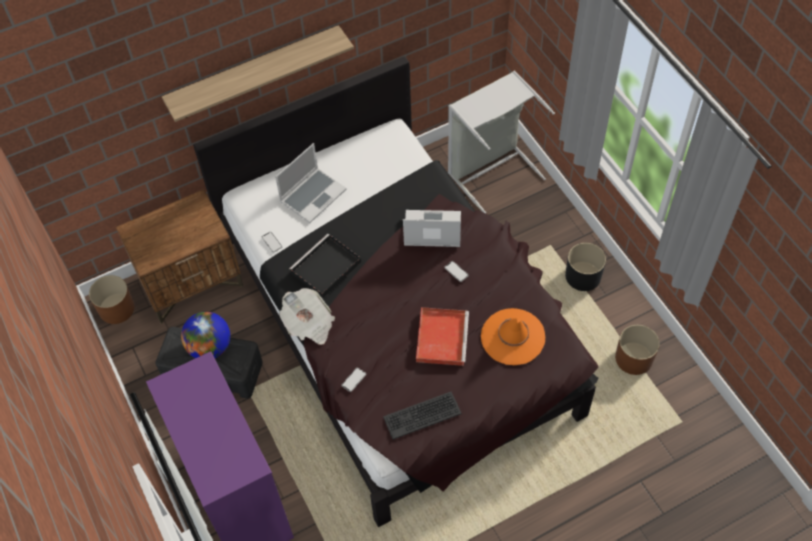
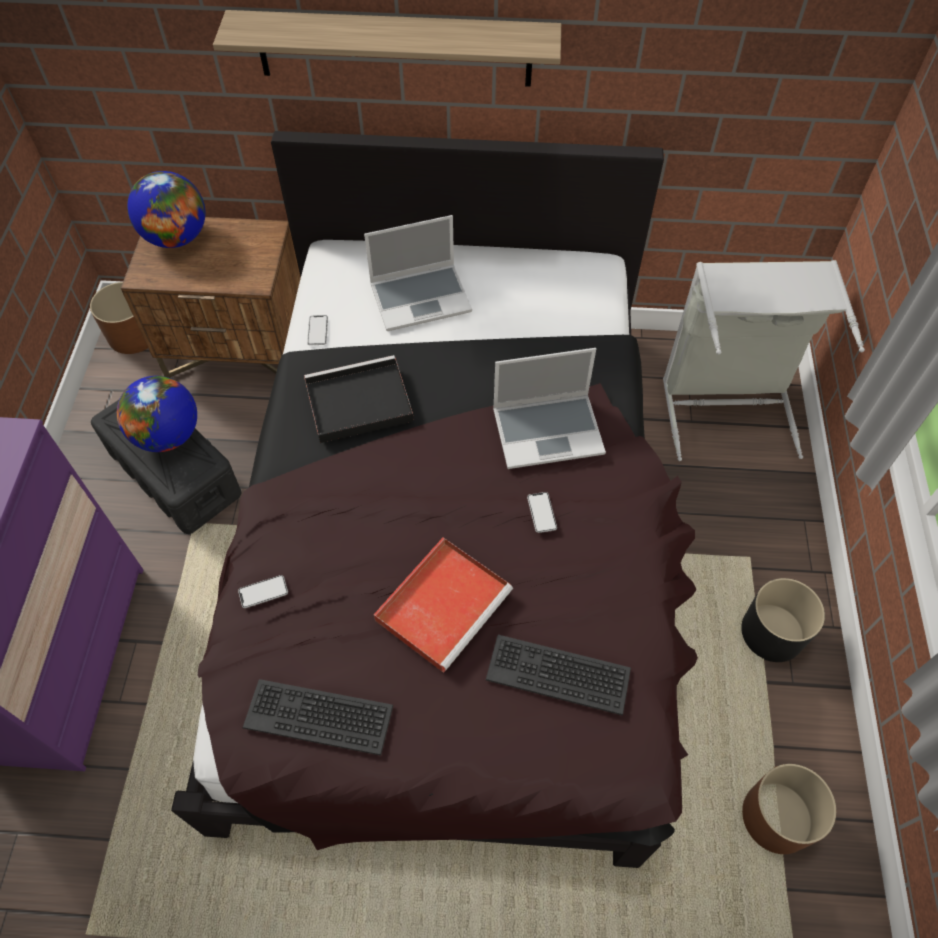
camera: 30 degrees right, 0 degrees up
(146, 231) = (177, 237): none -> globe
(309, 324) = (269, 470): newspaper -> none
(431, 231) = (549, 430): laptop -> laptop turned 135 degrees clockwise
(512, 337) = (558, 673): orange hat -> keyboard

